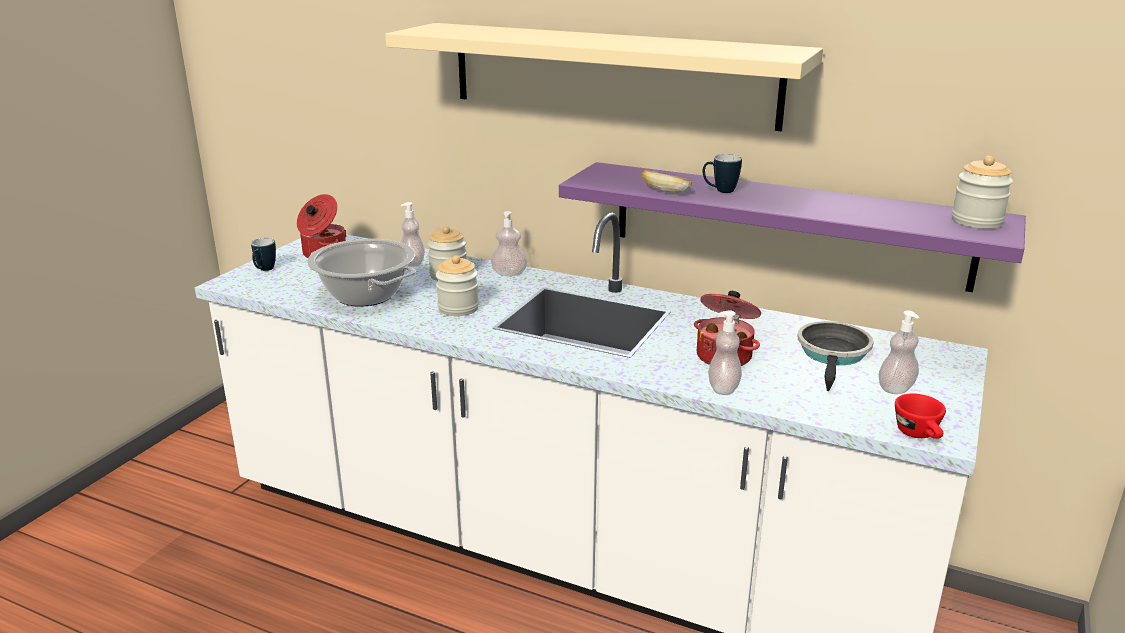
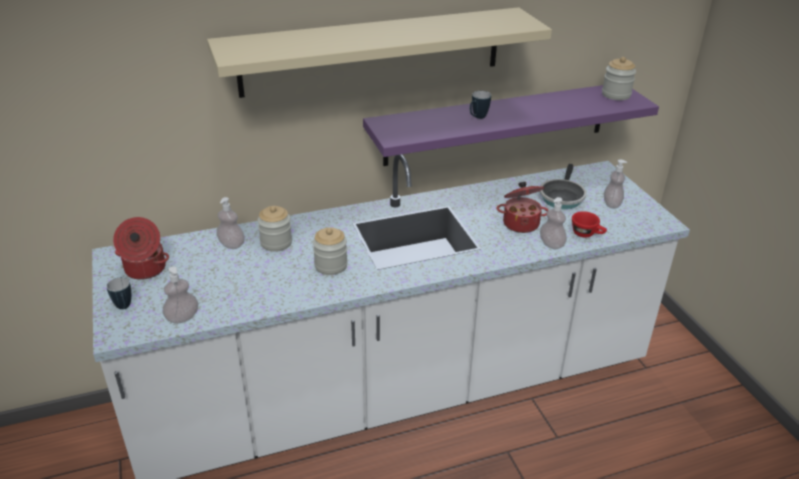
camera: 45 degrees left, 10 degrees up
(364, 295) = (249, 288): cooking pot -> none
(509, 273) = (313, 222): soap dispenser -> soap dispenser (182, 317)
(665, 191) = (452, 129): bread -> none
(833, 355) = (561, 197): frying pan -> frying pan turned 135 degrees counterclockwise
(920, 435) = (655, 226): red cup -> red cup (587, 234)

